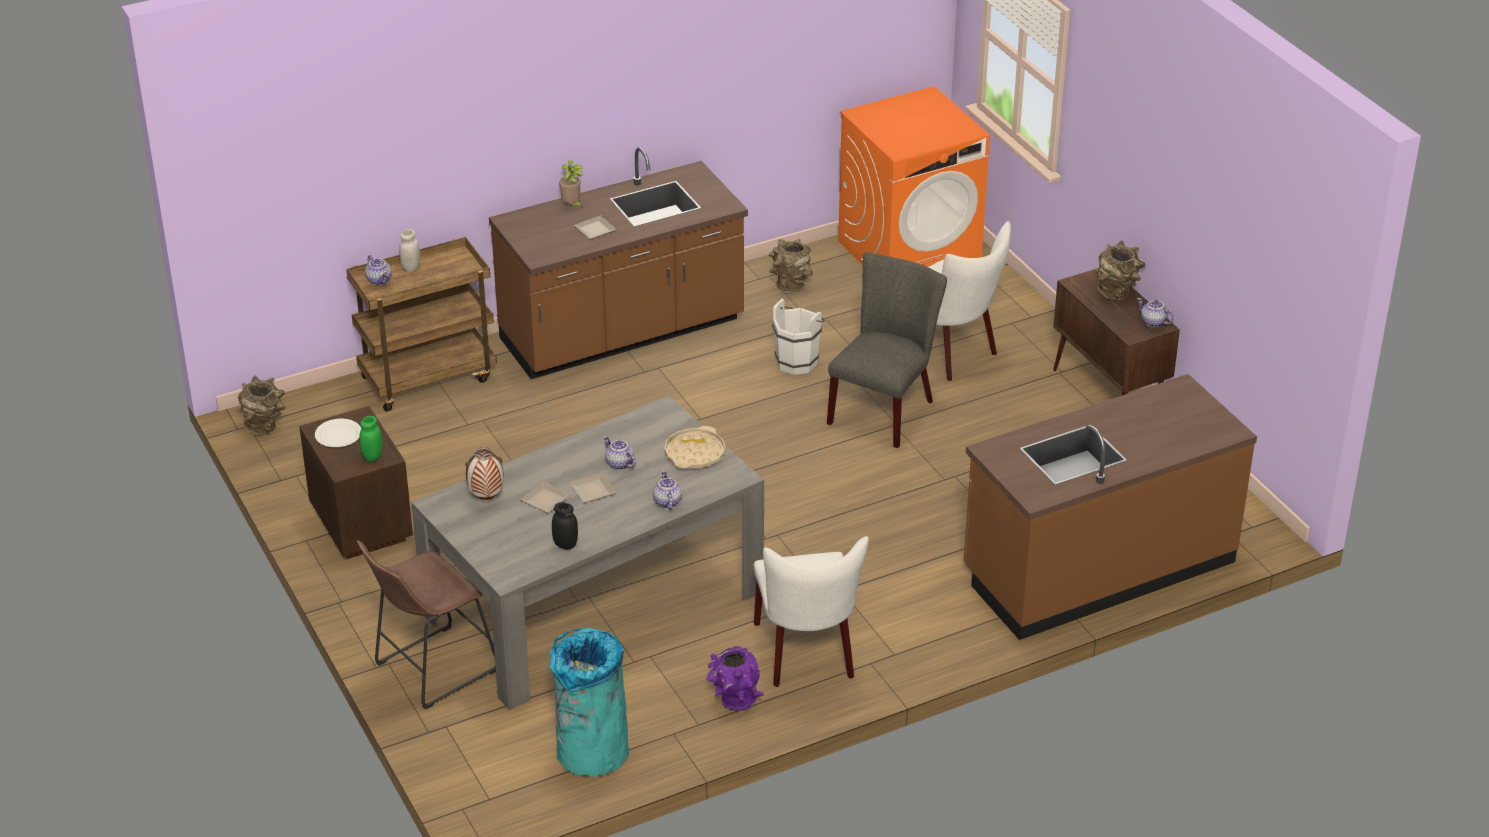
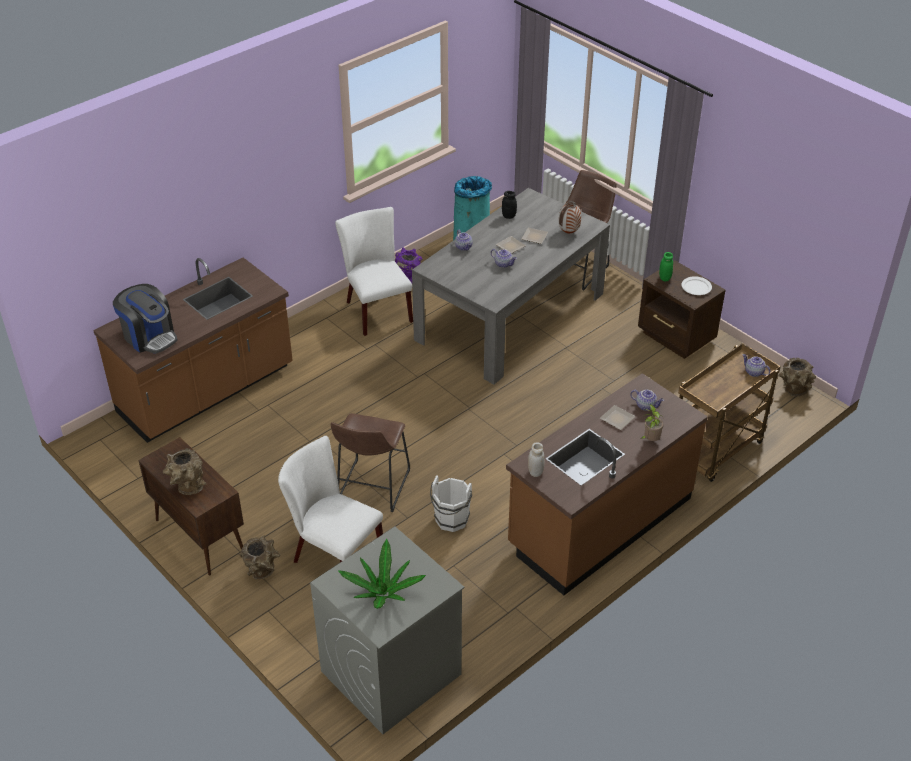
camera: 165 degrees right, 5 degrees up
(411, 268) = (740, 387): white jar -> white jar (535, 472)
(694, 453) = (460, 277): beige tray -> none
(790, 285) = (486, 605): brown vase -> brown vase (262, 572)
(885, 409) = (371, 488): grey chair -> brown stool
(909, 251) = (390, 673): orange washing machine -> grey washing machine
(920, 117) = (383, 592): none -> potted plant
(1152, 322) = (159, 462): teapot -> teapot (646, 405)
(1173, 413) = (149, 336): none -> coffee machine

